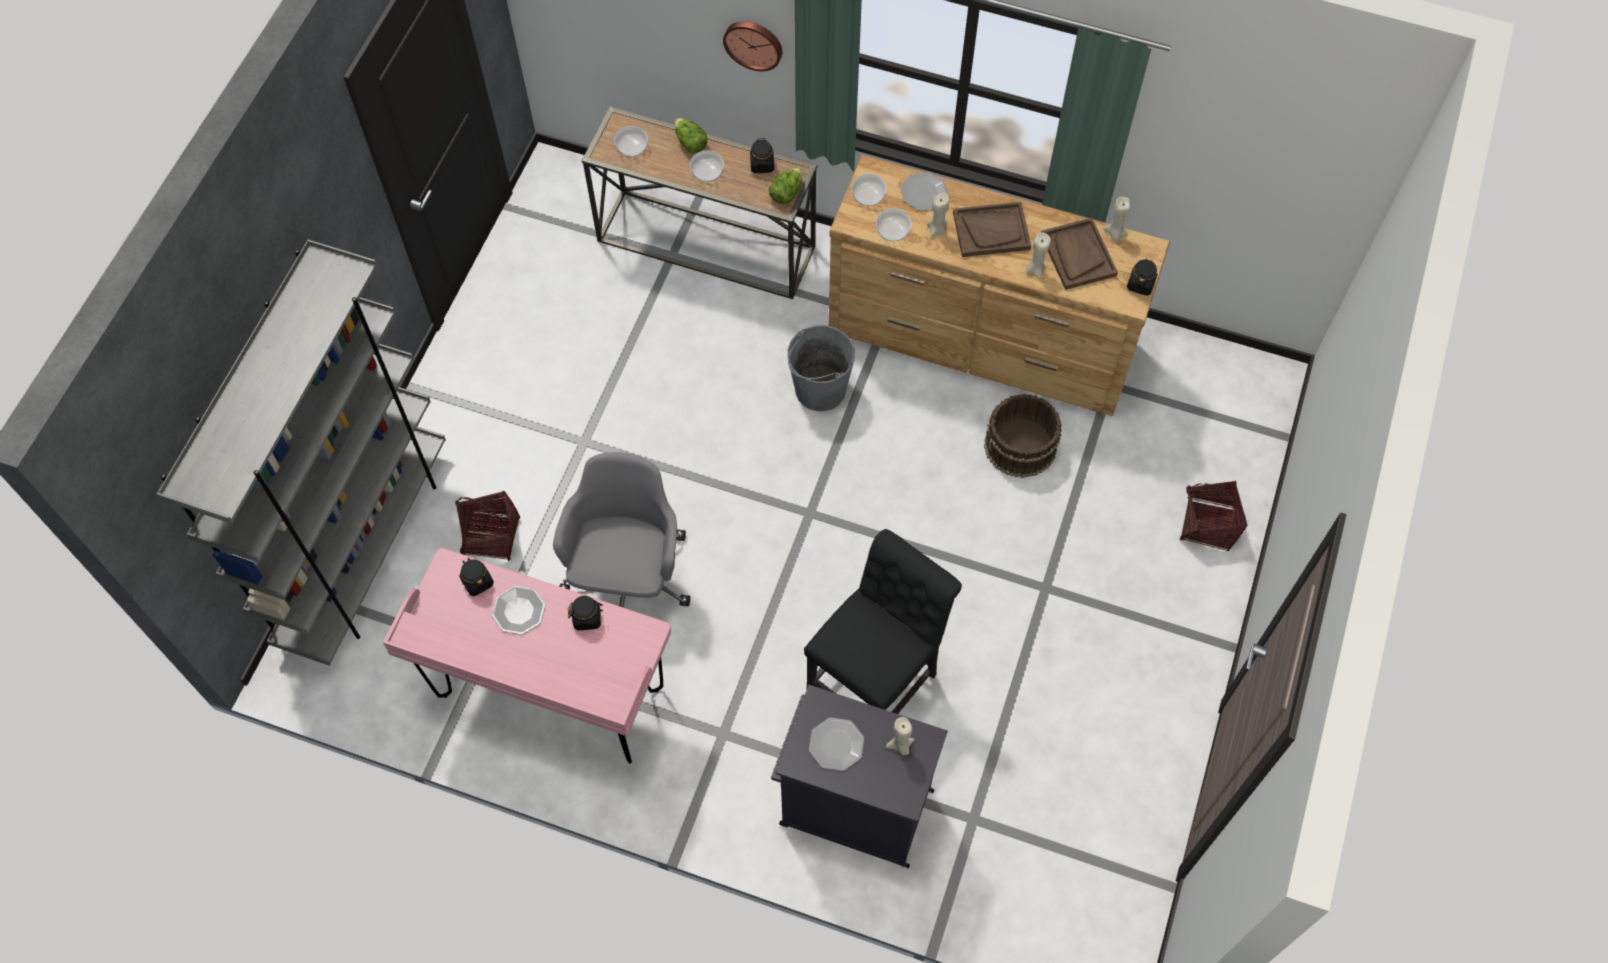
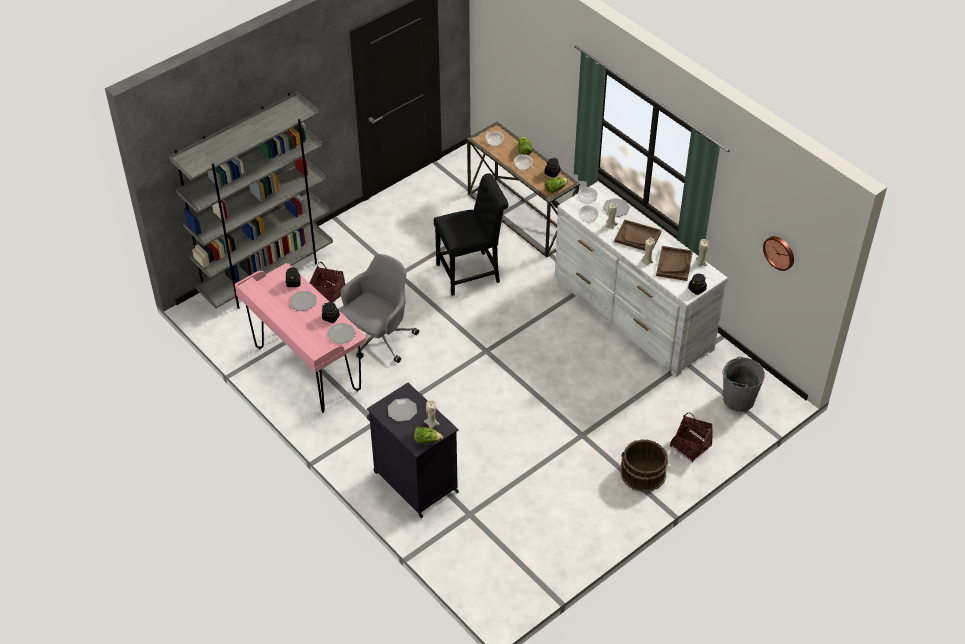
camera: 30 degrees right, 15 degrees down
(626, 641) = (341, 334): none -> plate
(754, 43) = (566, 104): wall clock -> wall clock (780, 252)
(820, 389) = (531, 301): grey bucket -> grey bucket (738, 399)
(877, 679) = (466, 434): black chair -> black chair (471, 273)
(913, 779) = (427, 440): none -> lettuce
(982, 338) = (632, 314): brown dresser -> white dresser
(1020, 447) = (616, 369): brown bucket -> brown bucket (643, 474)

